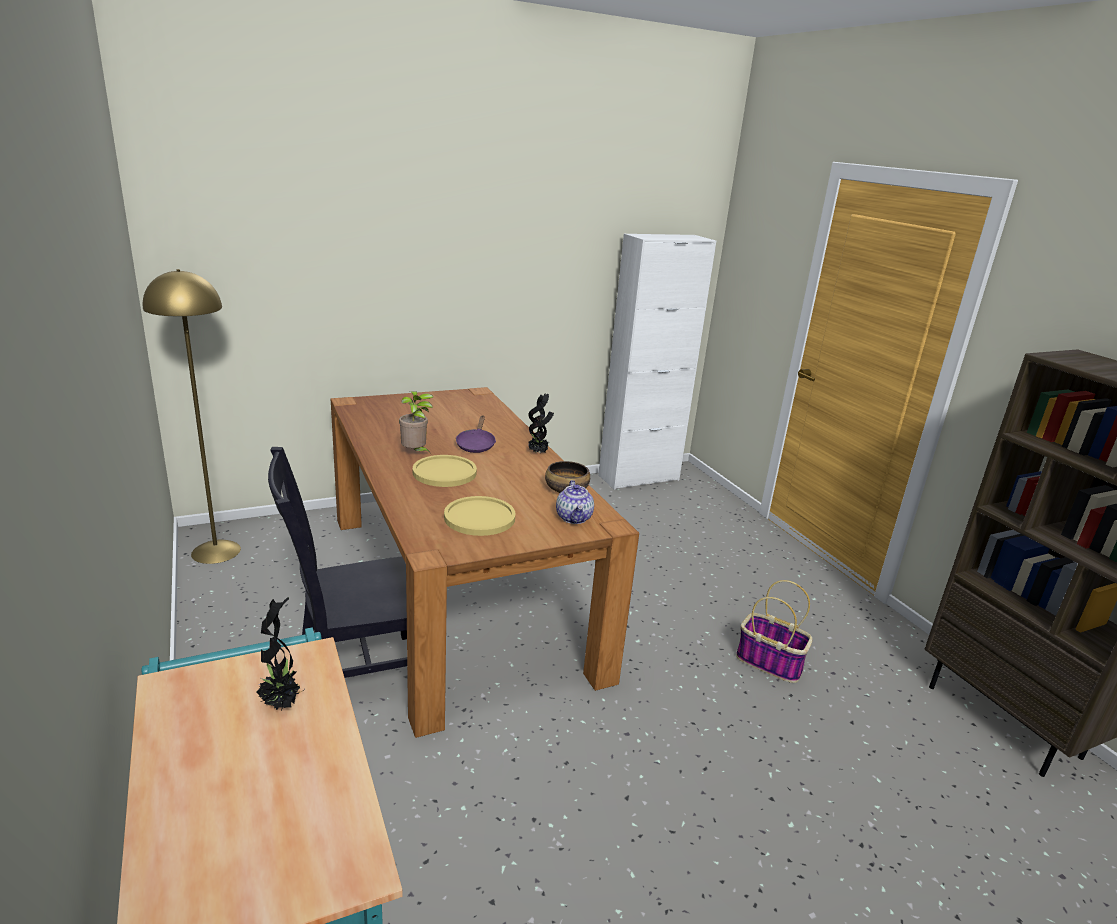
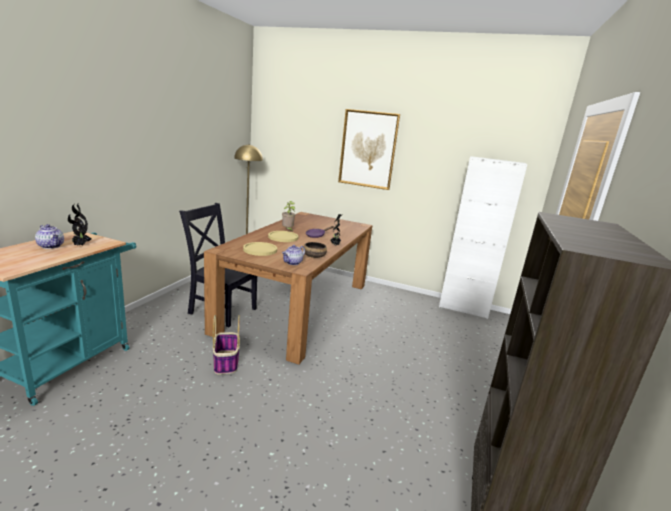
camera: 45 degrees right, 5 degrees down
(229, 751) = (51, 246): none -> teapot
(446, 242) = (368, 149): none -> picture
(770, 663) = (387, 403): basket -> basket (226, 363)

